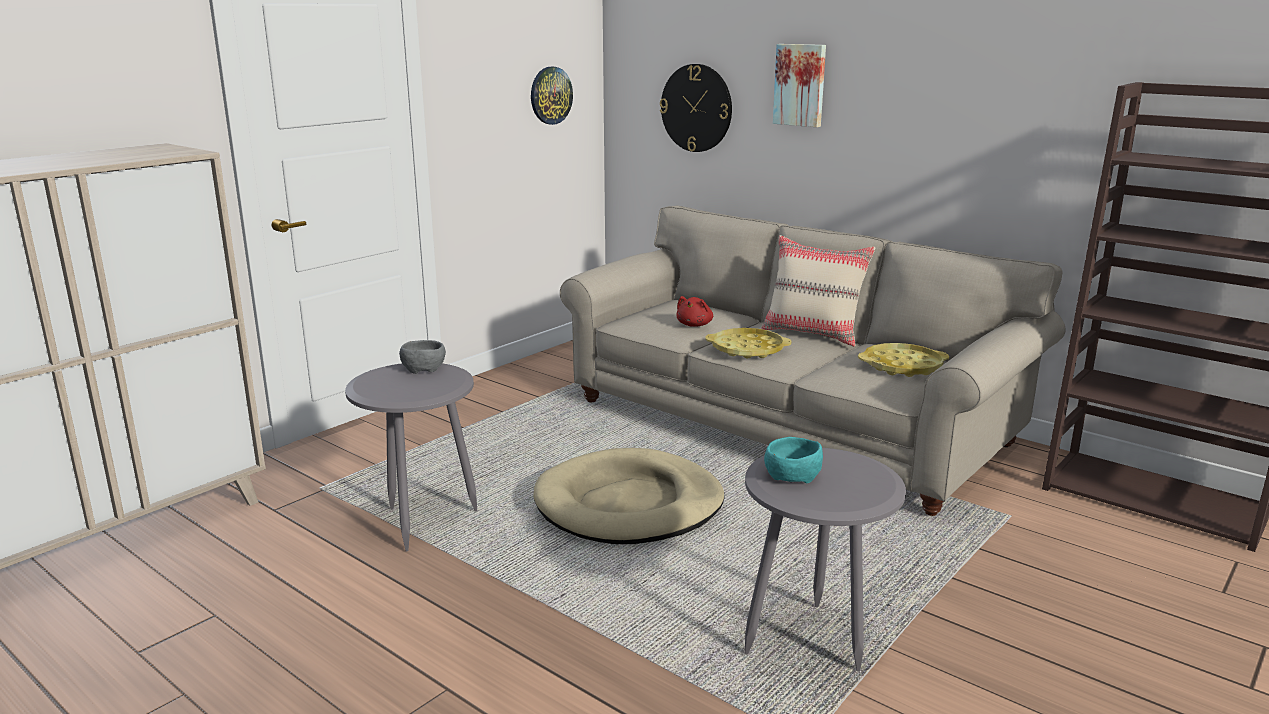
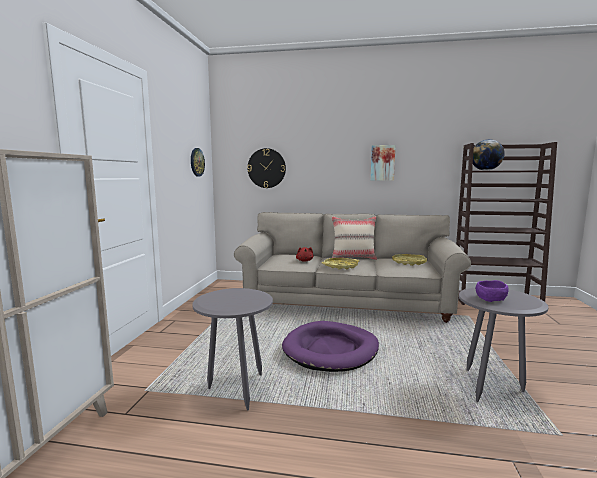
camera: 30 degrees left, 10 degrees down
(423, 368) = (229, 291): grey bowl -> none
(629, 504) = (331, 350): beige dog bed -> purple dog bed
(791, 476) = (490, 299): turquoise bowl -> purple bowl
(800, 85) = (320, 154): picture -> picture (382, 163)
(1163, 160) = (485, 170): none -> globe

